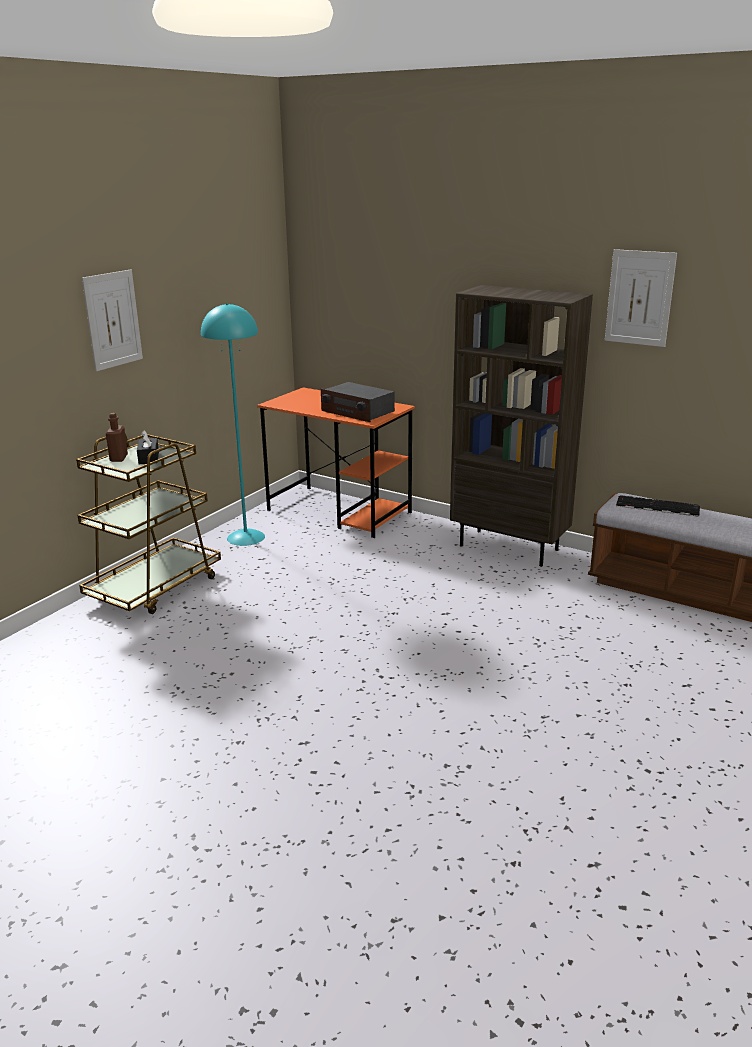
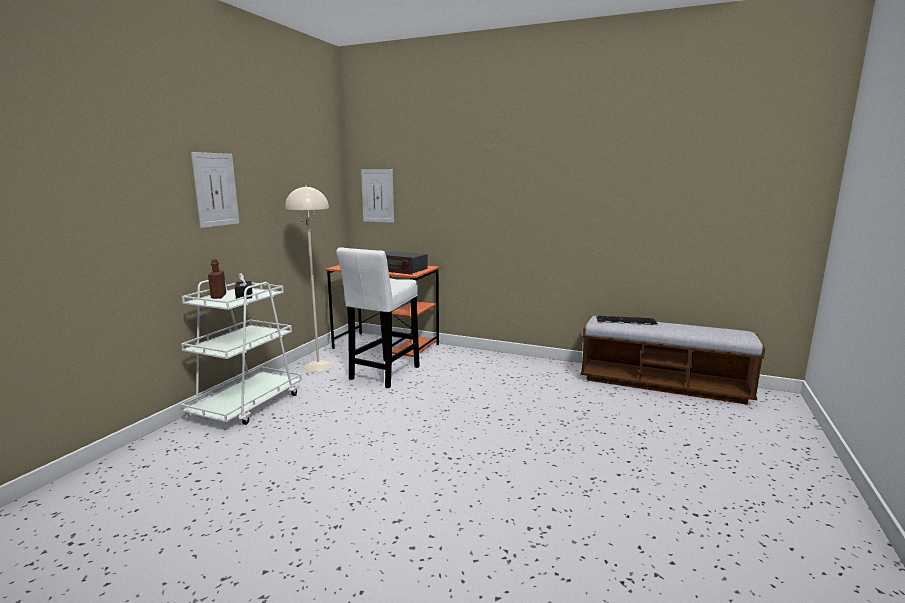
camera: 10 degrees left, 10 degrees down
(155, 588) = (247, 405): brown cart -> white cart
(246, 537) = (318, 366): turquoise floor lamp -> beige floor lamp
(326, 555) = (383, 374): none -> white stool
(510, 547) = (516, 362): brown bookcase -> none
(639, 298) = (601, 177): picture -> picture (377, 195)

